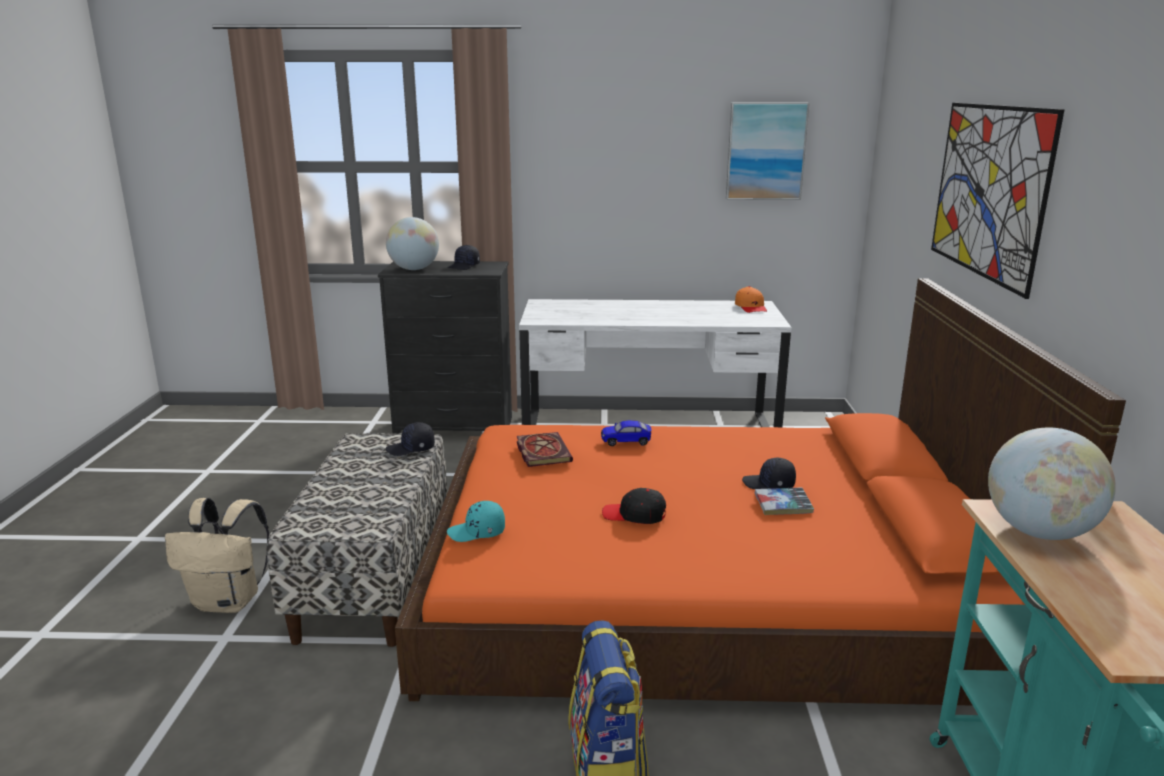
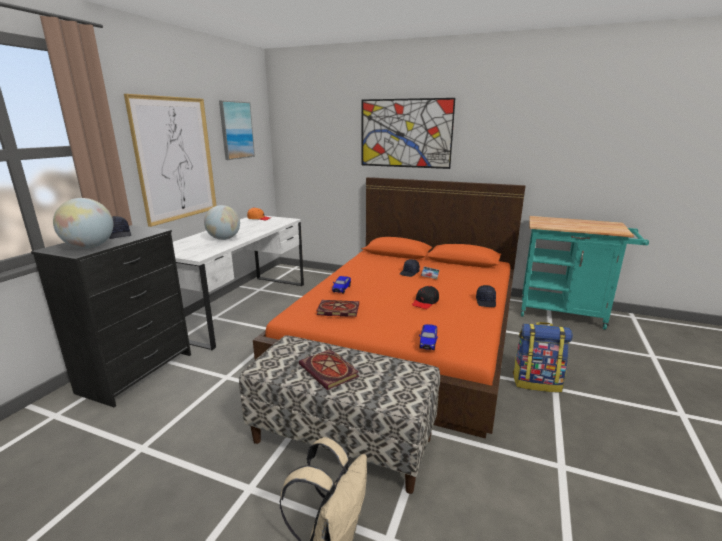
camera: 70 degrees left, 0 degrees up
(361, 474) = (330, 371): none -> book
(411, 449) = (302, 347): black cap -> black cap (486, 302)
(477, 532) = (428, 343): turquoise cap -> toy car
(619, 189) = (175, 159): none -> picture
(1039, 532) = (553, 225): globe -> globe (224, 239)

